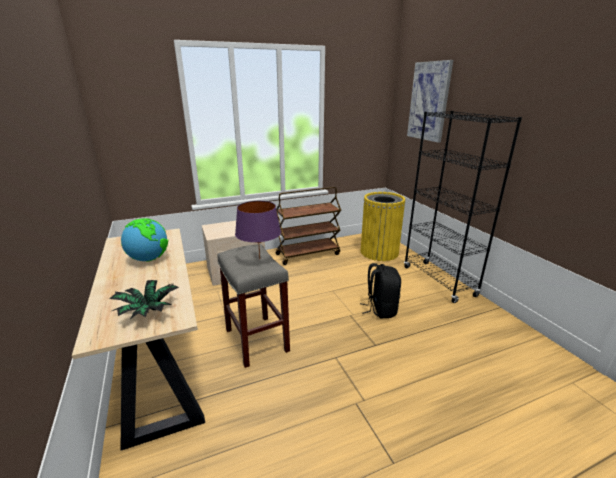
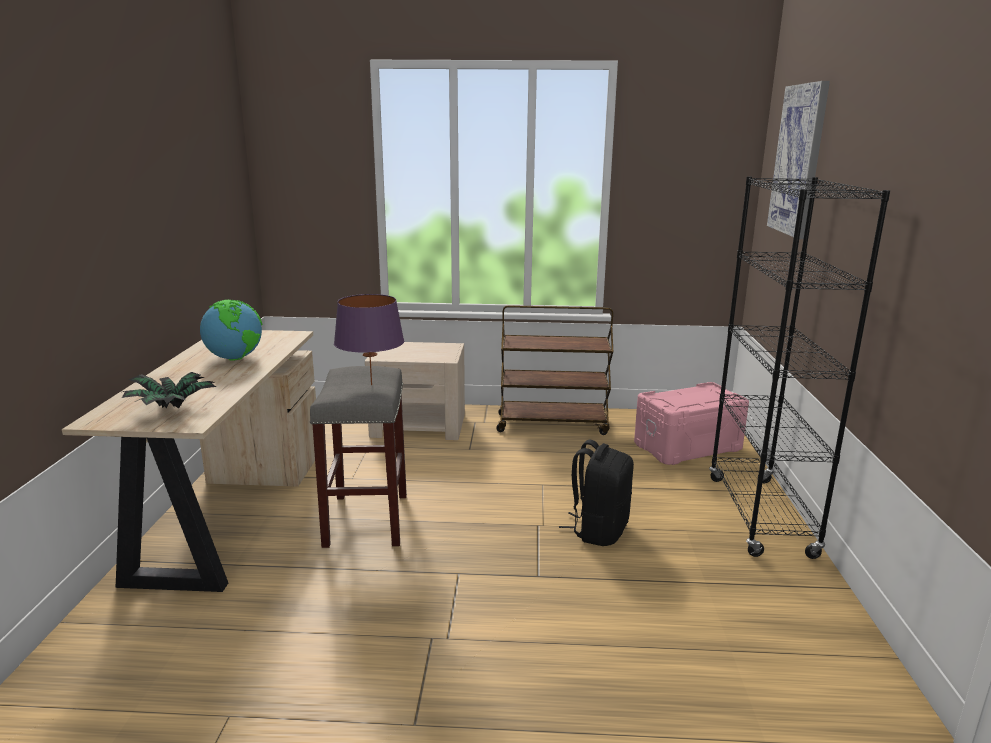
camera: 25 degrees right, 5 degrees down
(379, 252) = (686, 446): yellow trash can -> pink storage box

